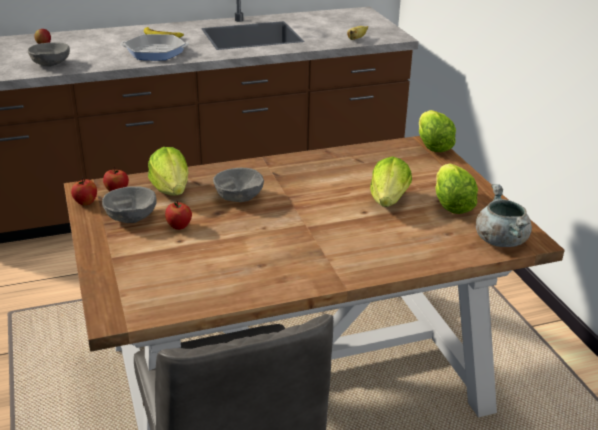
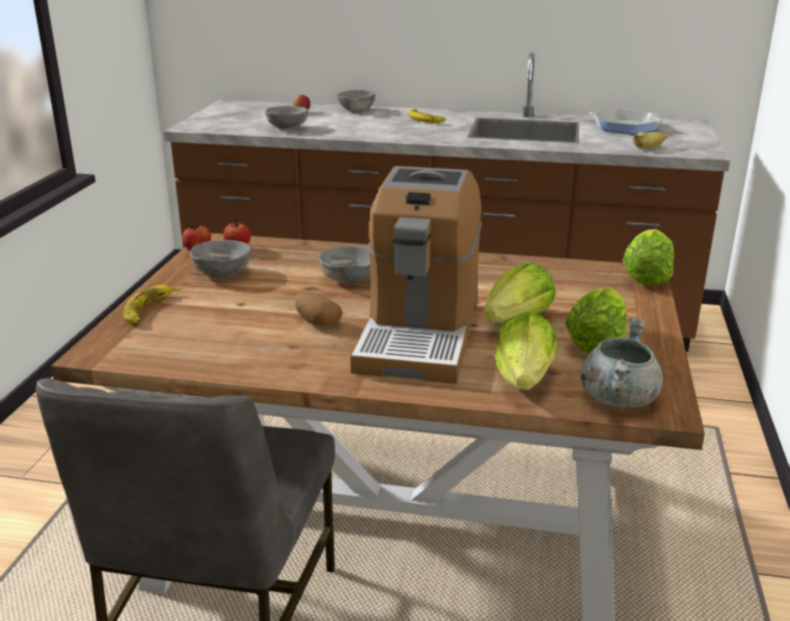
camera: 30 degrees right, 5 degrees down
(90, 35) = (356, 110): none -> grey bowl
(110, 266) = (149, 309): none -> banana
(155, 52) = (399, 131): frying pan -> frying pan (625, 127)
(171, 190) = (290, 258): lettuce -> lettuce (524, 379)
(179, 226) = (256, 291): apple -> none
(256, 240) = (316, 322): none -> potato
(337, 229) = (419, 334): none -> coffee machine

